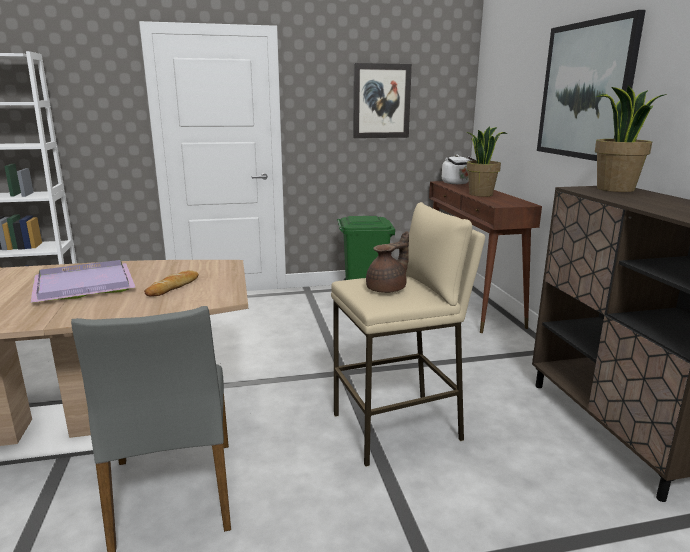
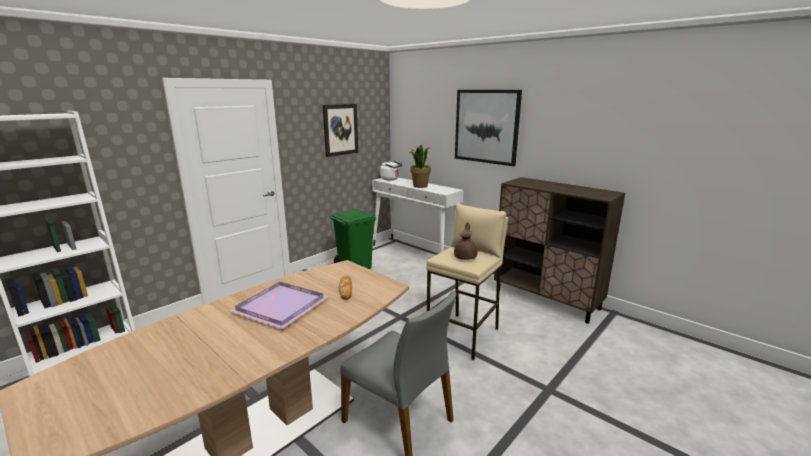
camera: 35 degrees left, 0 degrees up
(469, 301) = (415, 253): brown console table -> white console table
(615, 189) = (526, 181): potted plant -> none

